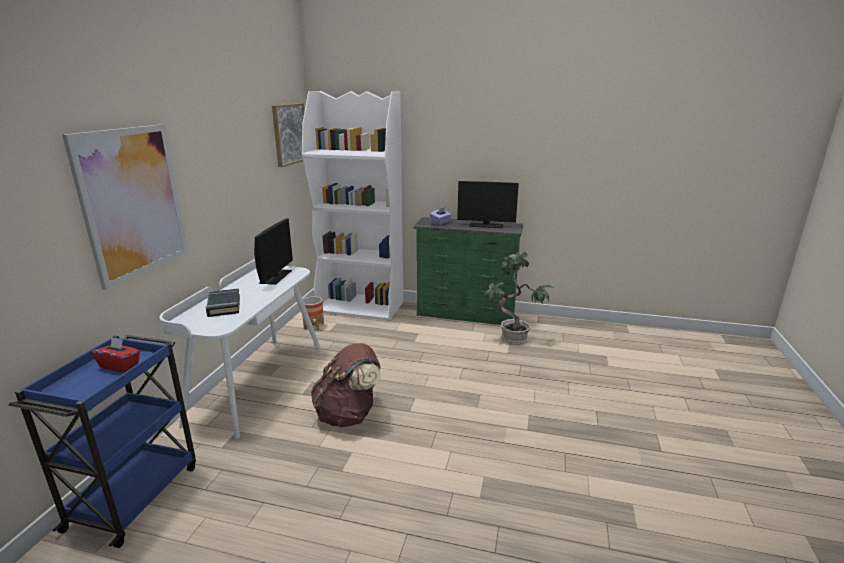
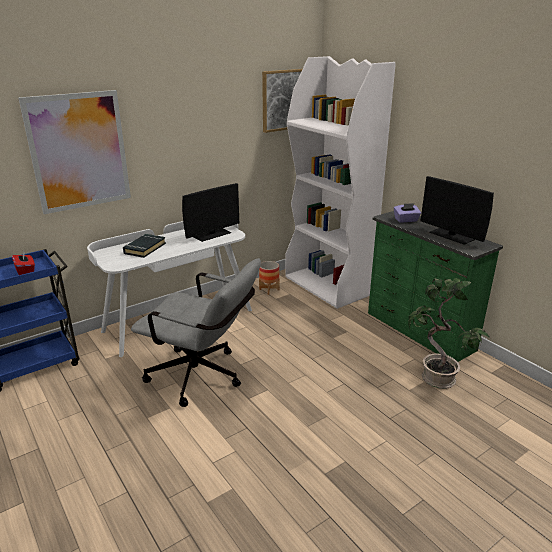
camera: 40 degrees right, 5 degrees up
(349, 415) = (203, 377): brown backpack -> grey office chair

